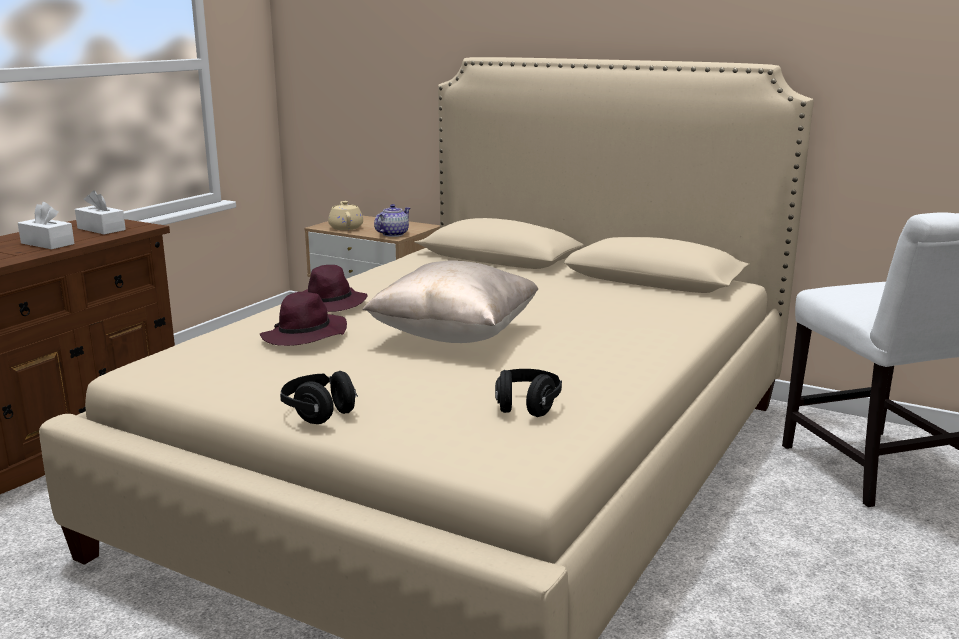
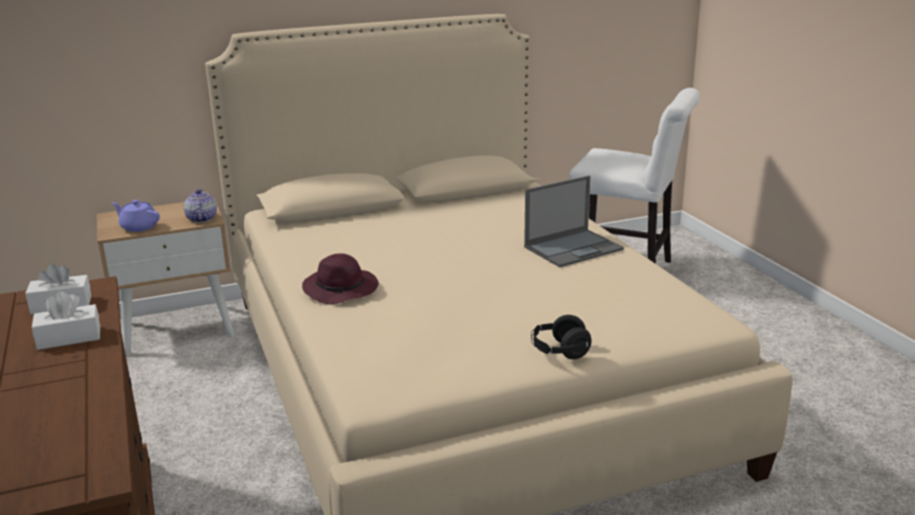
camera: 50 degrees left, 5 degrees up
(304, 337) = (410, 317): purple hat -> none
(346, 227) = (138, 227): beige teapot -> purple teapot
(455, 335) = (480, 273): beige pillow -> none
(527, 407) = (629, 293): black headphones -> none
(599, 352) = (574, 248): none -> laptop

